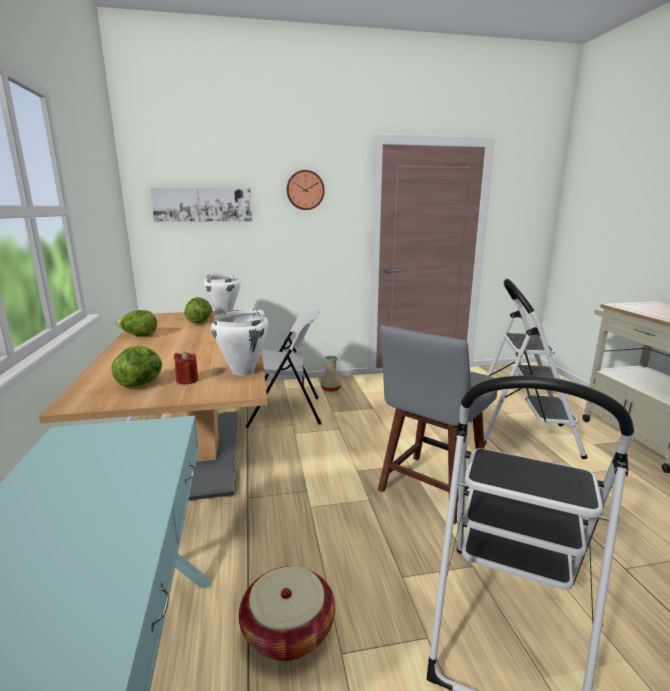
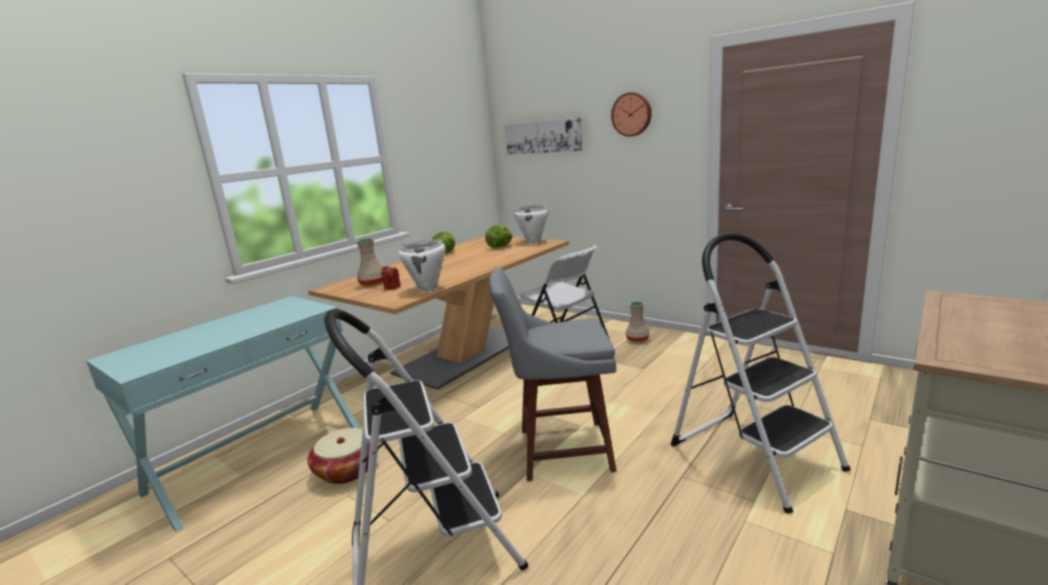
camera: 50 degrees right, 0 degrees up
(141, 383) = (372, 284): lettuce -> beige vase

